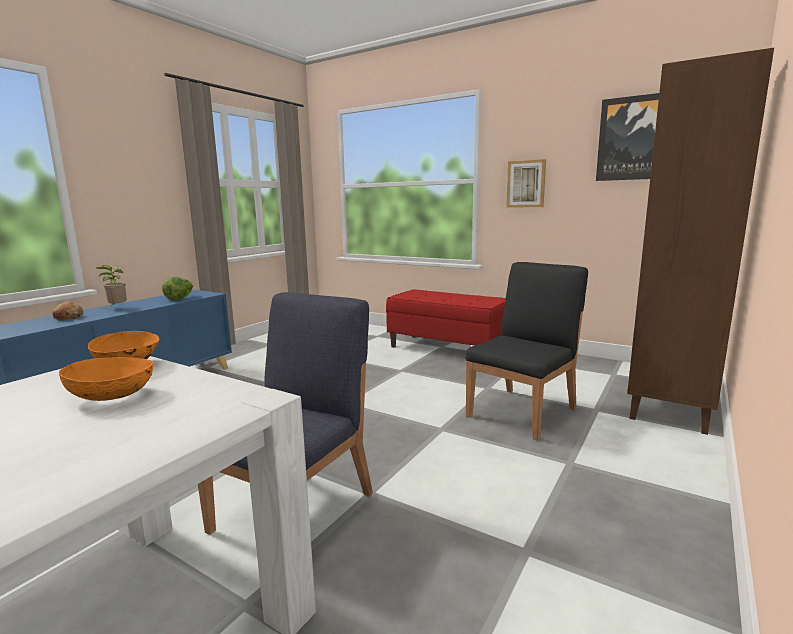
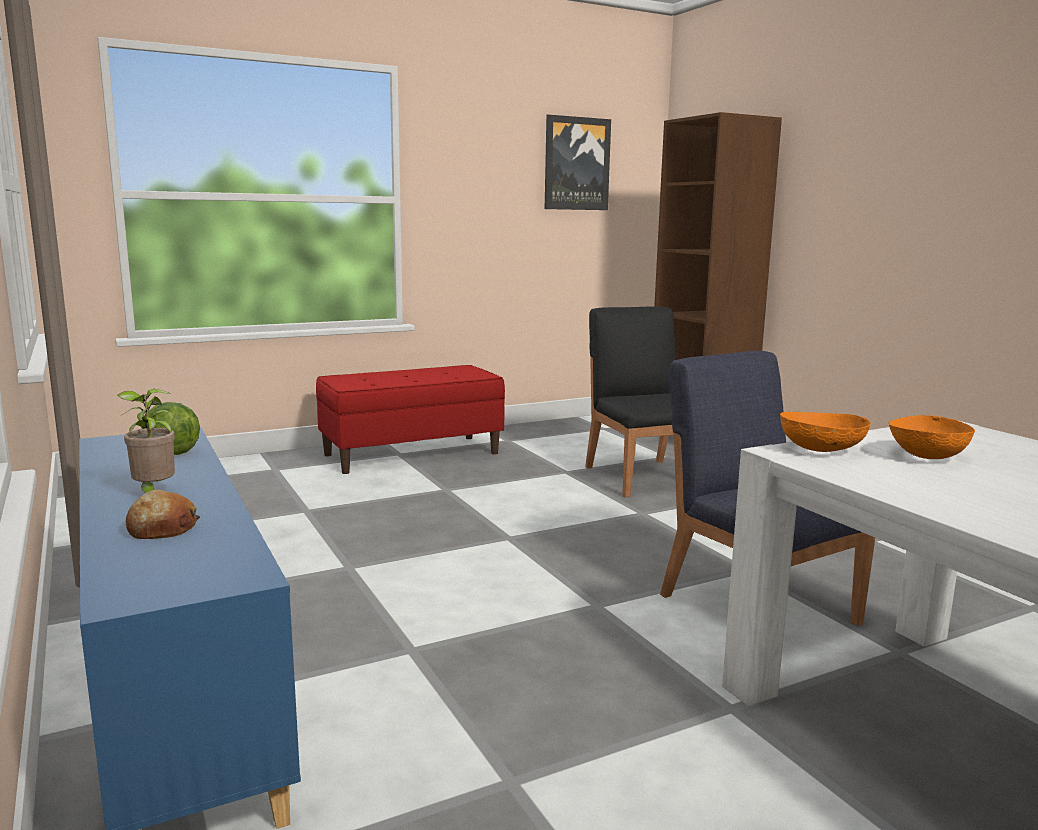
camera: 60 degrees left, 0 degrees up
(526, 184) = (466, 208): picture -> none

